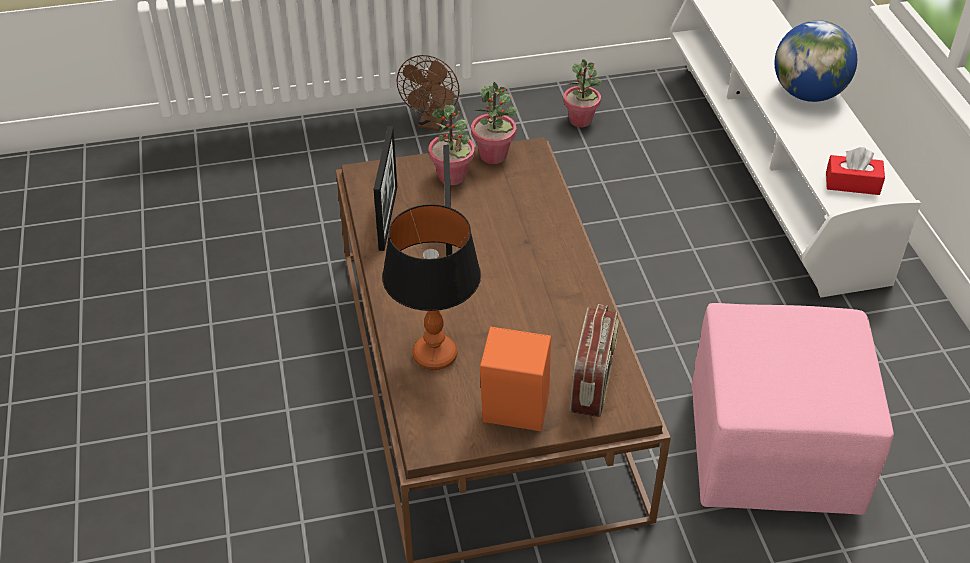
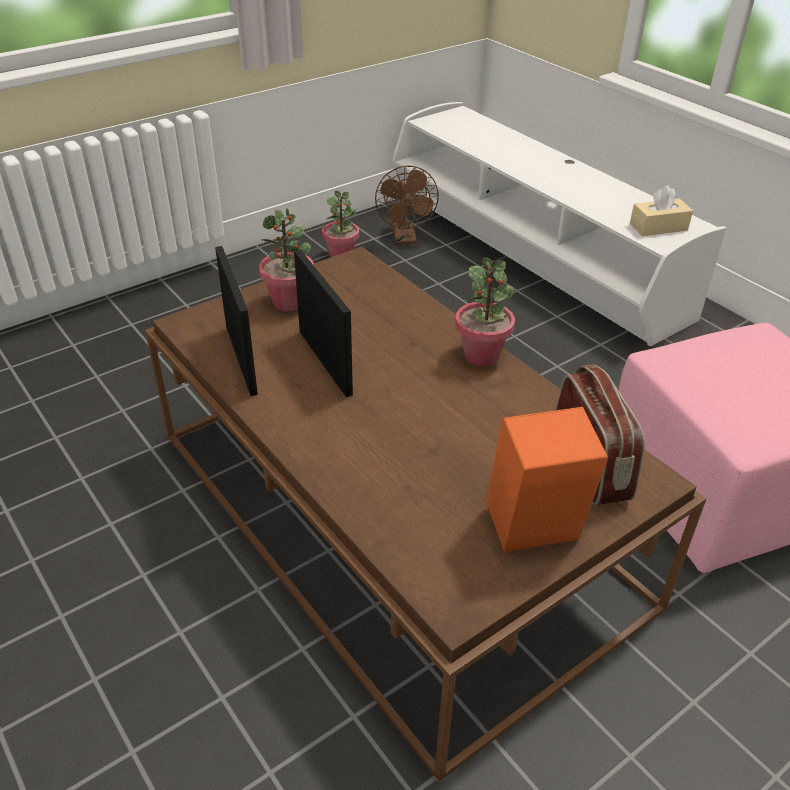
camera: 25 degrees left, 5 degrees down
(432, 123) = (197, 289): brown fan -> brown fan (405, 238)
(435, 355) = (393, 492): table lamp -> none
(493, 155) = (321, 273): potted plant -> potted plant (481, 355)
(808, 93) = (563, 170): globe -> none
(852, 183) = (658, 227): red tissue box -> beige tissue box

